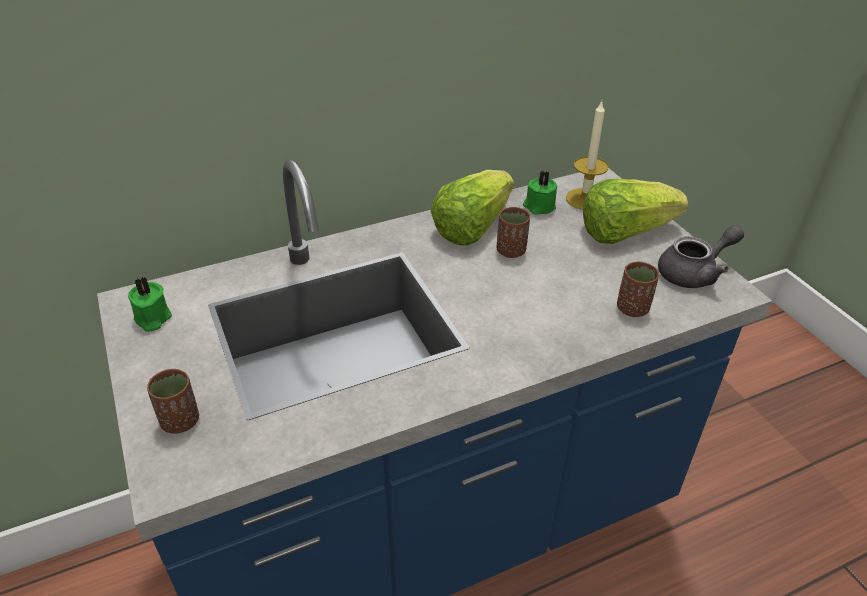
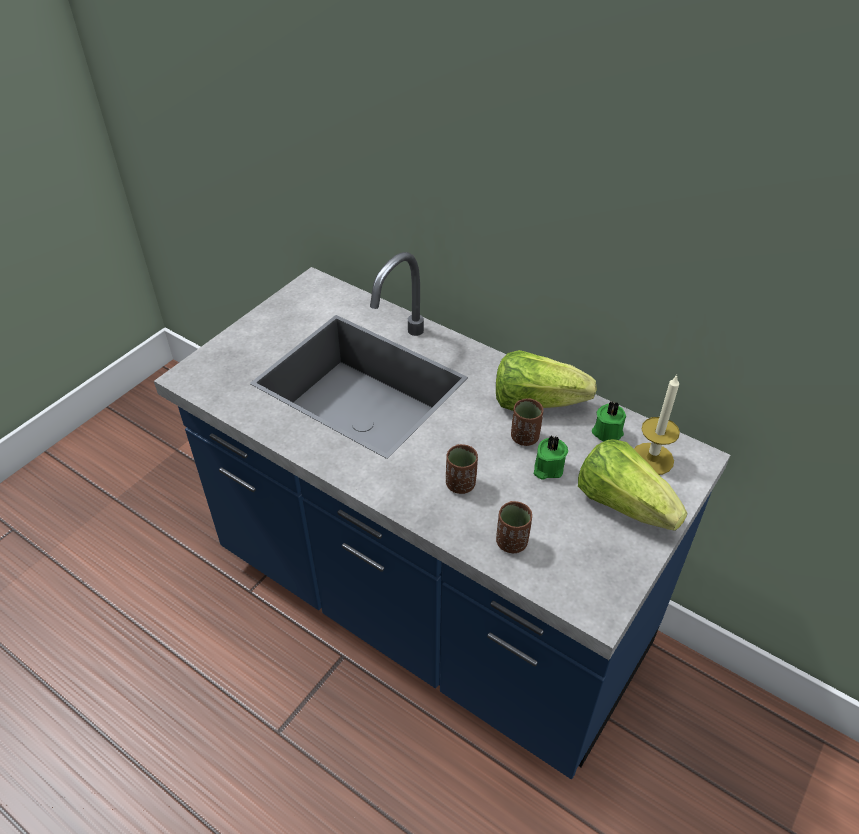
camera: 60 degrees right, 5 degrees up
(152, 319) = (305, 300): green candle -> green candle (547, 468)
(180, 421) = (232, 357): brown cup -> brown cup (460, 484)
(694, 273) = (604, 574): grey teapot -> none

